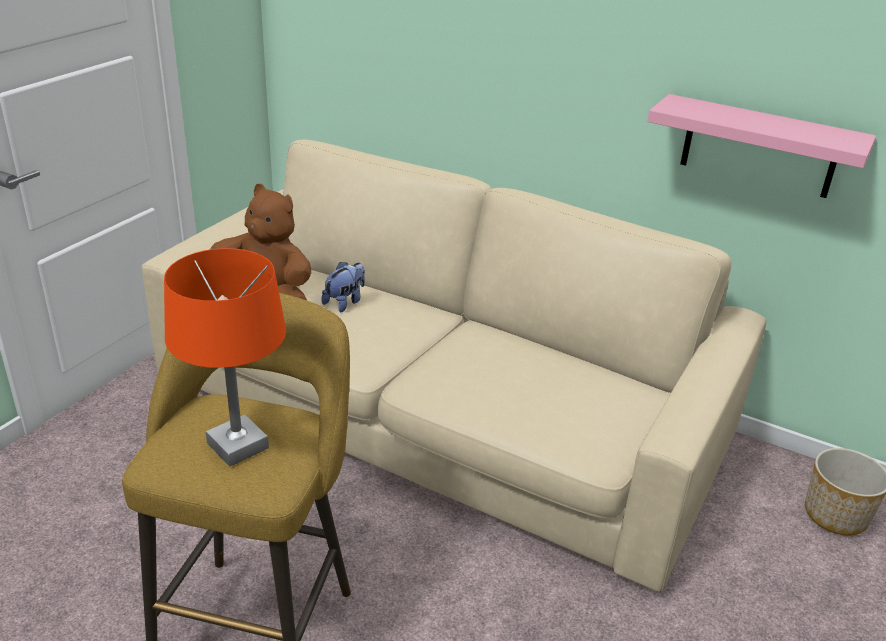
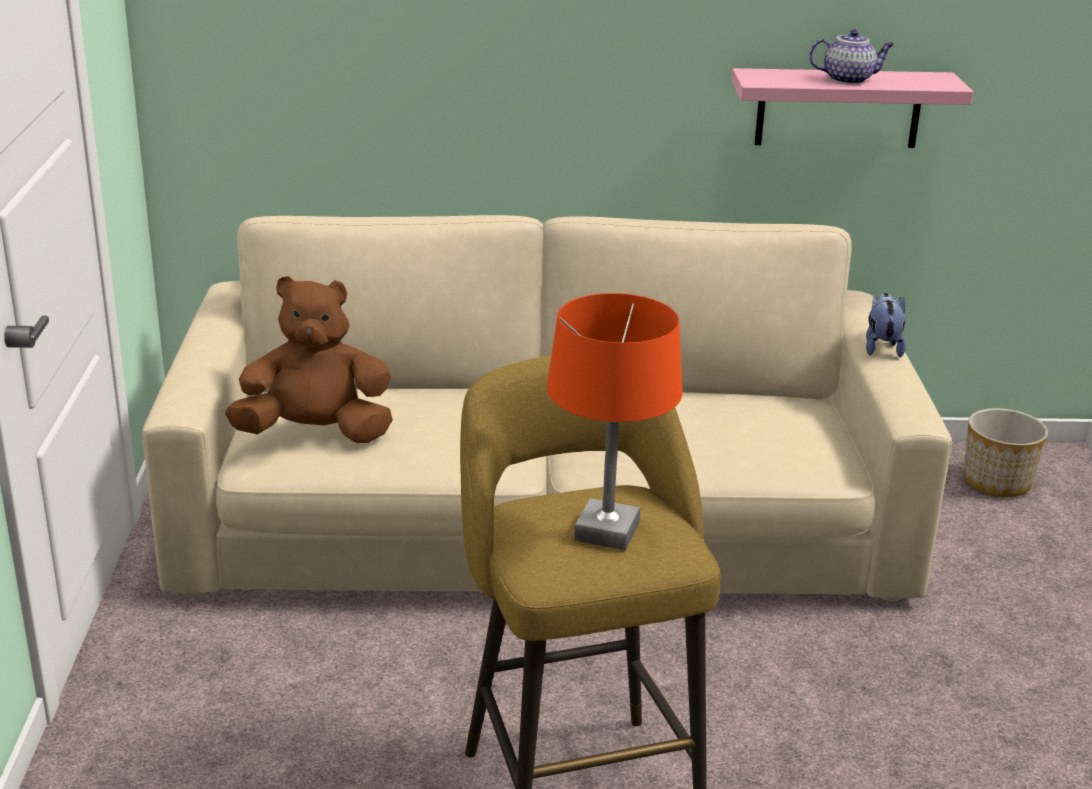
camera: 30 degrees left, 5 degrees down
(345, 302) = (412, 408): plush toy -> plush toy (882, 347)
(757, 122) = (849, 79): none -> teapot

